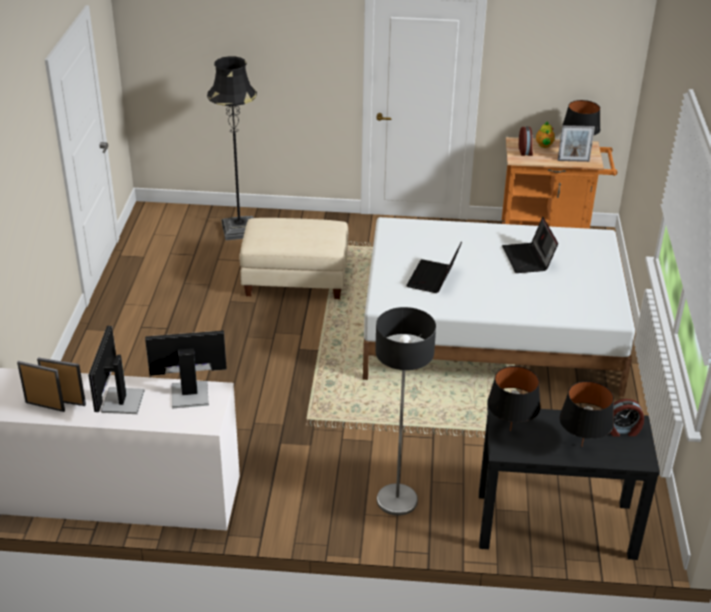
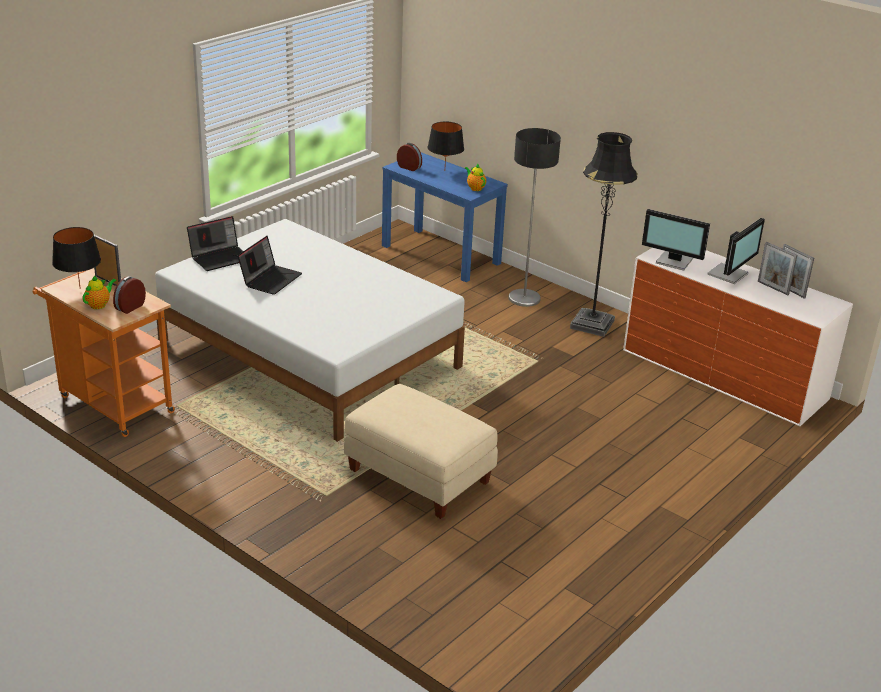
camera: 145 degrees left, 5 degrees down
(239, 230) = (413, 572): black floor lamp -> black floor lamp (592, 324)
(433, 278) = (372, 296): laptop -> laptop (220, 257)
(510, 430) = (475, 188): black table lamp -> teapot
(555, 525) = (441, 254): black console table -> blue console table

